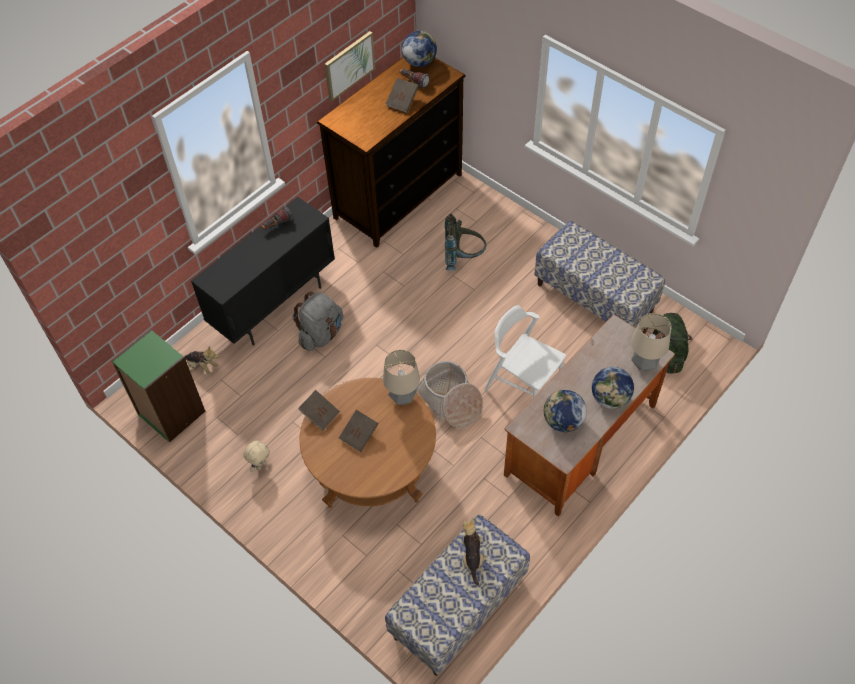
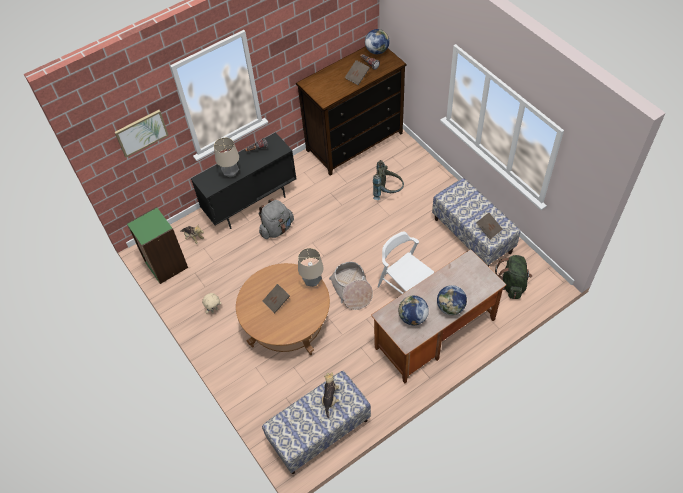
camera: 15 degrees right, 0 degrees up
(320, 414) = (255, 283): brown book -> brown book (488, 229)
(349, 65) = (323, 47): picture -> picture (141, 132)
(644, 365) = (481, 288): table lamp -> table lamp (231, 173)

